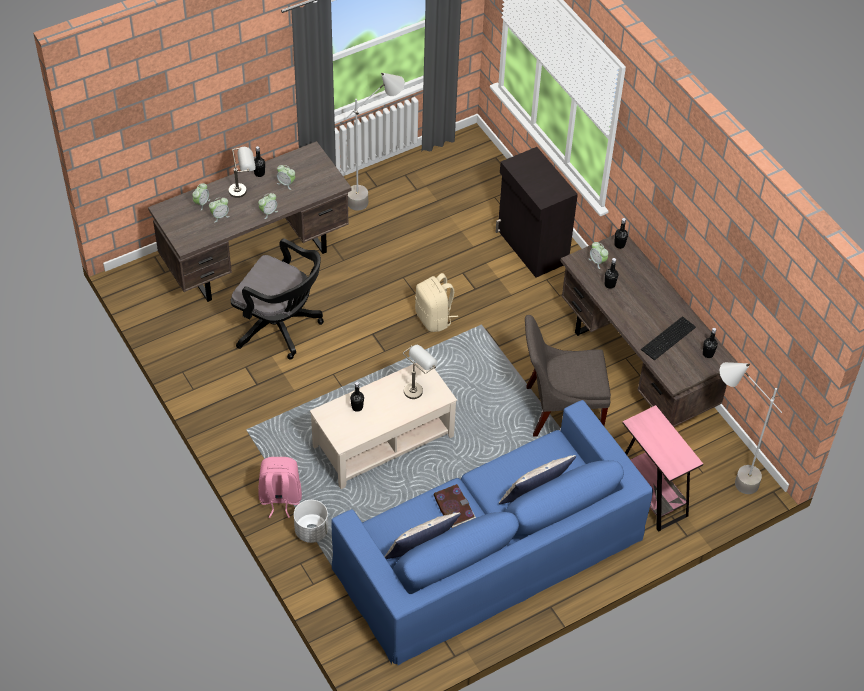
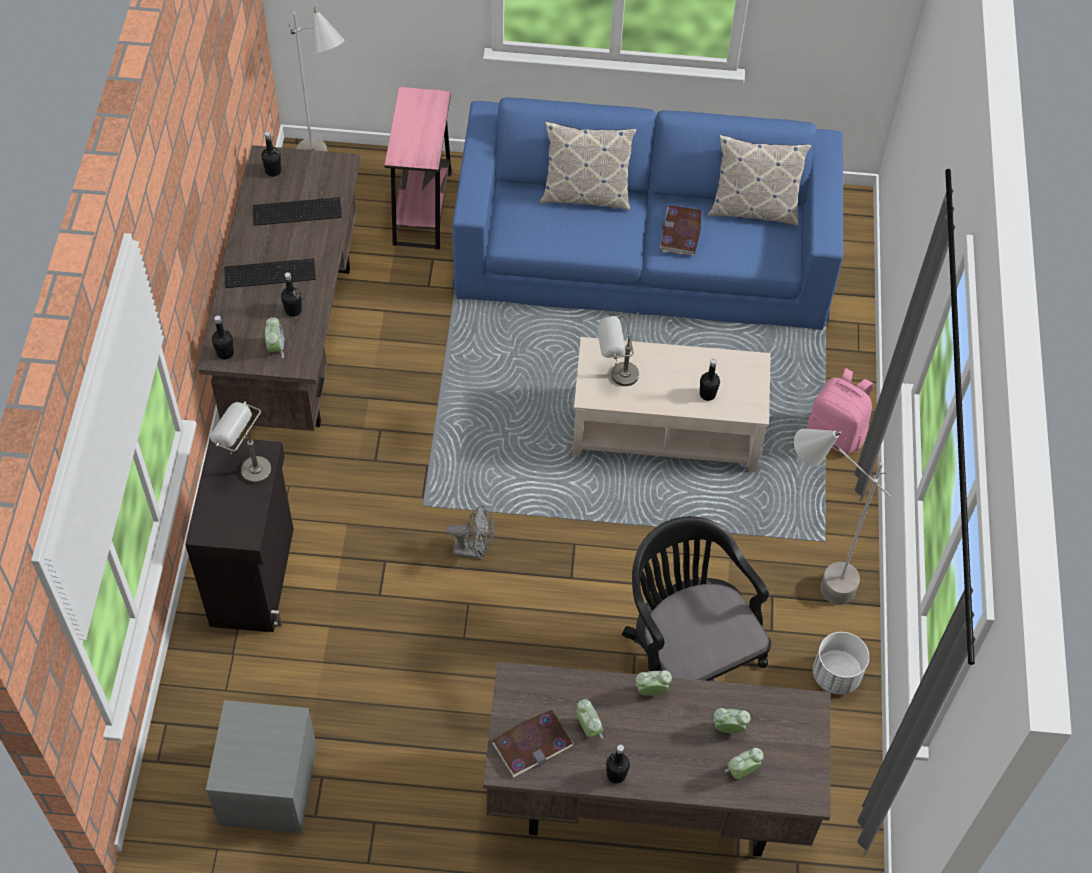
camera: 145 degrees left, 5 degrees up
(243, 190) = (661, 757): grey table lamp -> grey table lamp (246, 468)
(307, 165) = (532, 744): none -> book
(311, 530) = (822, 378): white planter -> white planter (836, 675)
(374, 197) = (394, 803): grey floor lamp -> grey floor lamp (808, 583)
(434, 318) = (474, 550): beige backpack -> grey fan
(437, 174) = (268, 786): none -> grey nightstand
(559, 409) = (429, 348): grey chair -> none
(645, 296) = (268, 272): none -> keyboard

